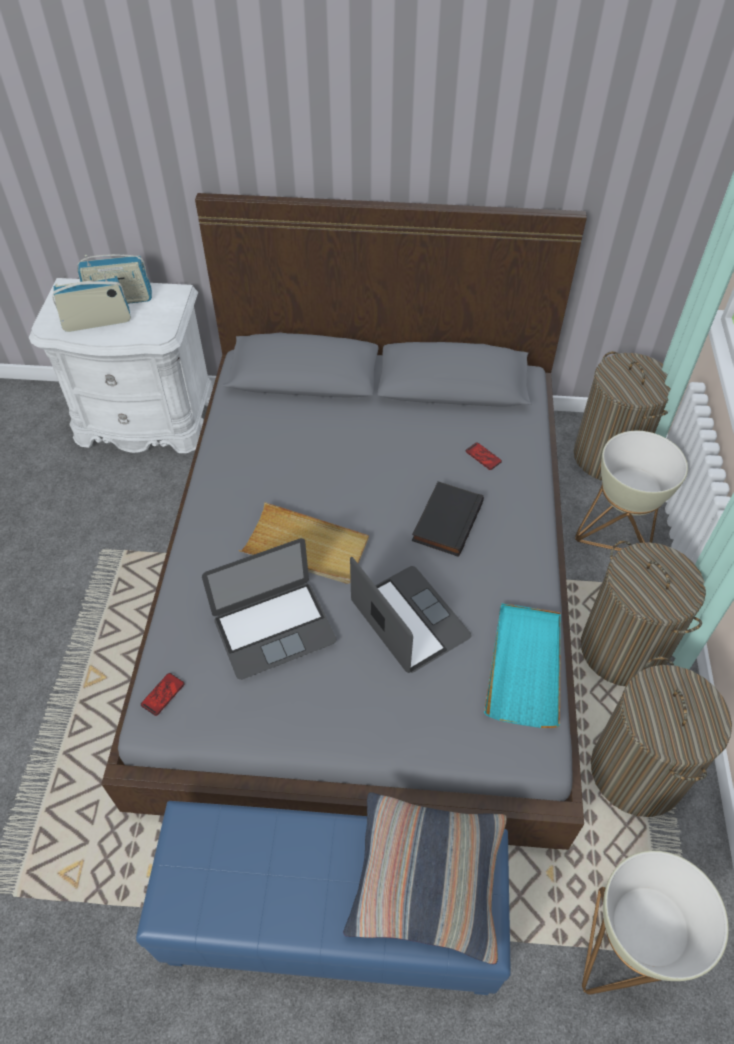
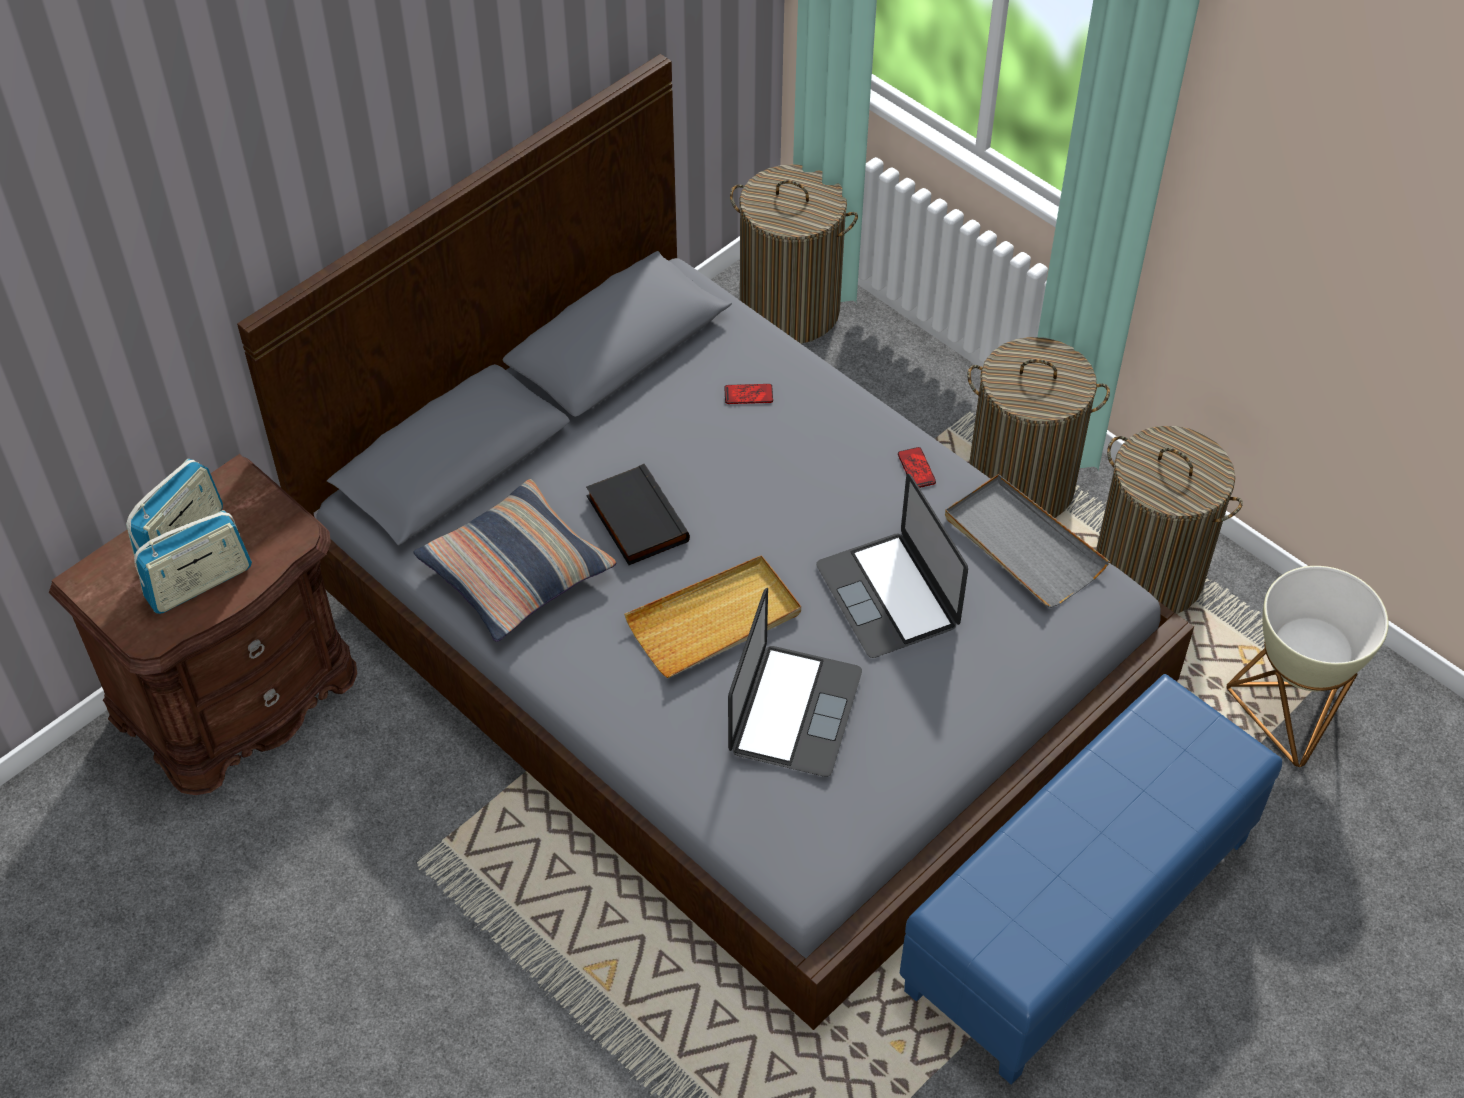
camera: 50 degrees left, 0 degrees up
(97, 322) = (199, 583): radio -> radio turned 150 degrees counterclockwise
(145, 422) = (243, 698): white nightstand -> brown nightstand
(163, 694) = (782, 854): phone -> phone (916, 468)
(409, 619) = (888, 595): laptop -> laptop turned 120 degrees counterclockwise
(427, 879) = (1162, 759): pillow -> pillow (516, 571)
(446, 520) = (799, 483): black book -> black book (634, 519)
(524, 666) = (1022, 545): turquoise tray -> grey tray
(615, 533) = (888, 383): planter -> none

